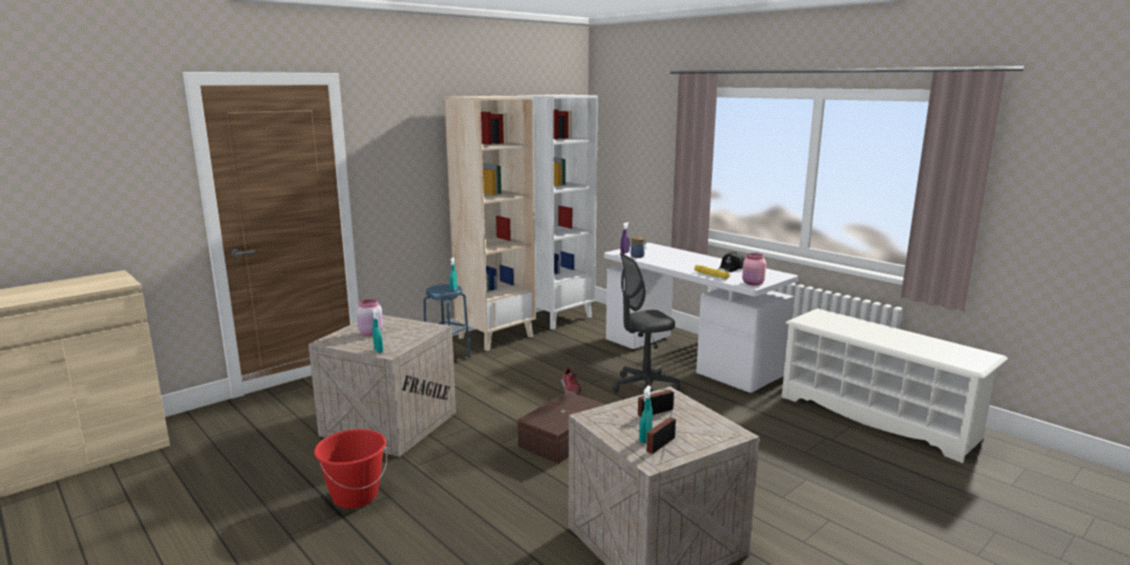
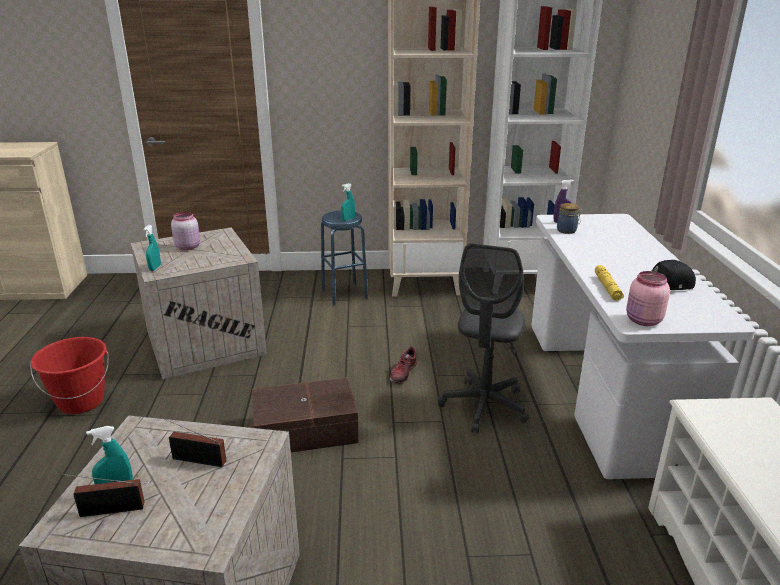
camera: 40 degrees right, 10 degrees up
(644, 387) = (484, 406): grey office chair -> grey office chair turned 90 degrees counterclockwise

